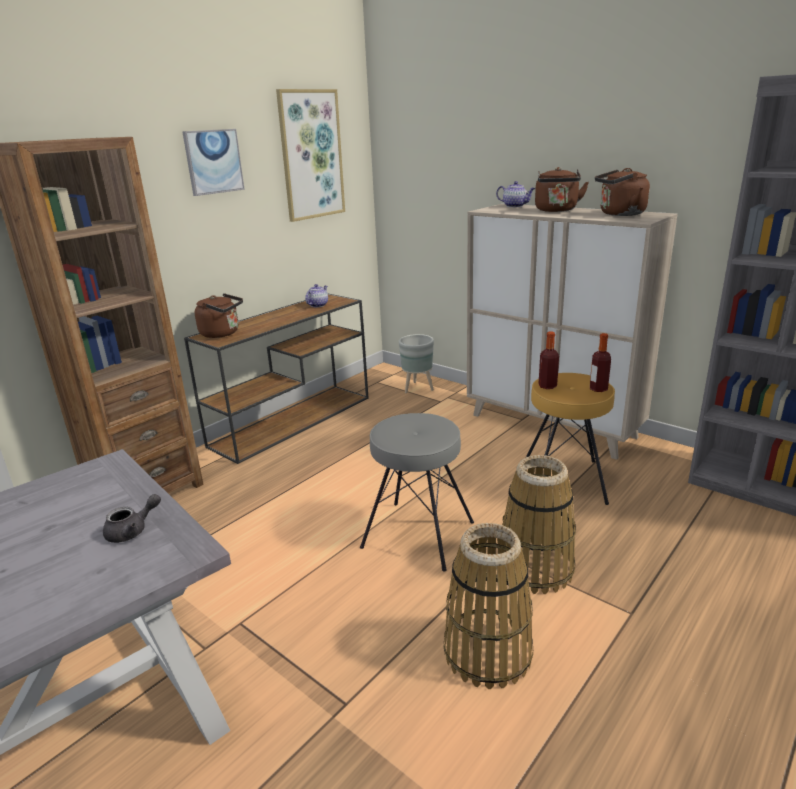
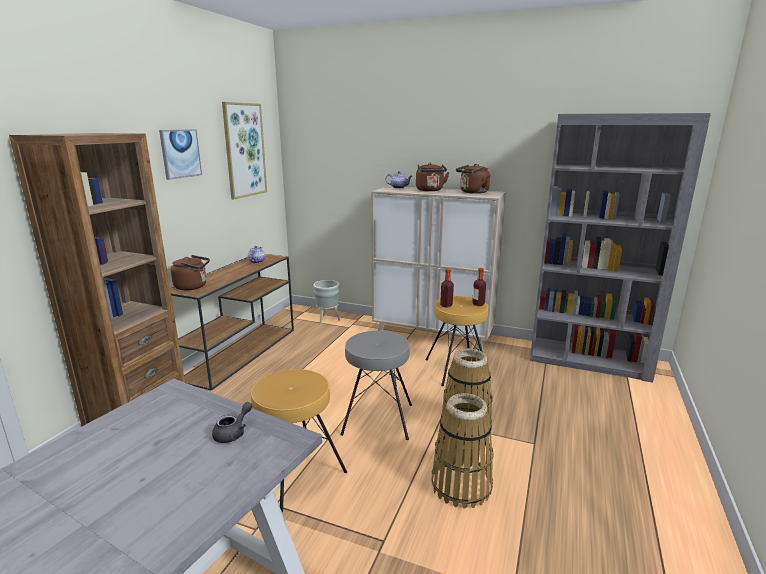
camera: 20 degrees left, 5 degrees down
(283, 587) = (296, 473): none -> brown stool

